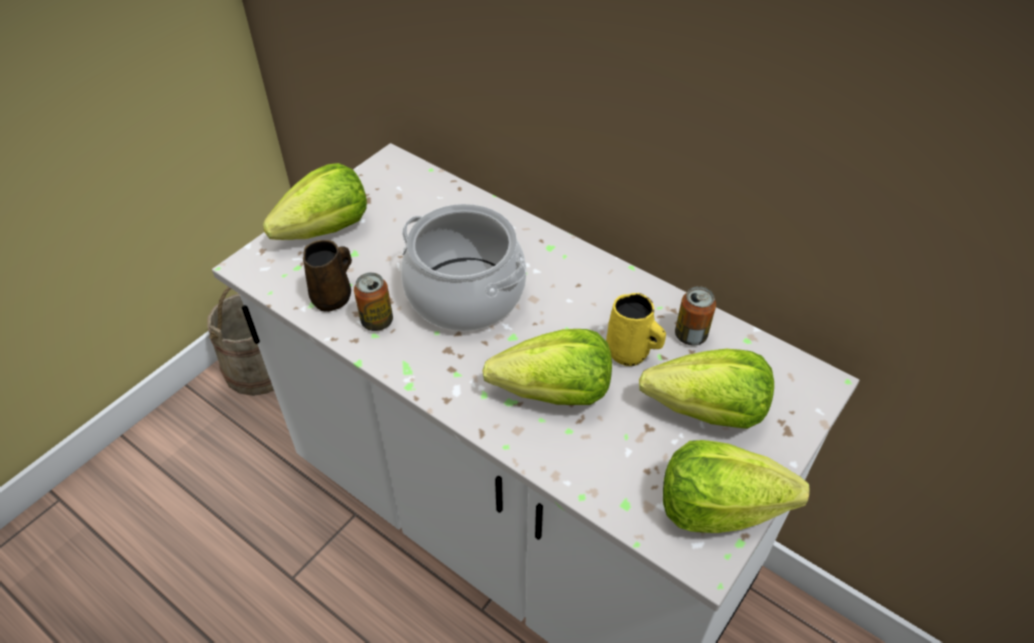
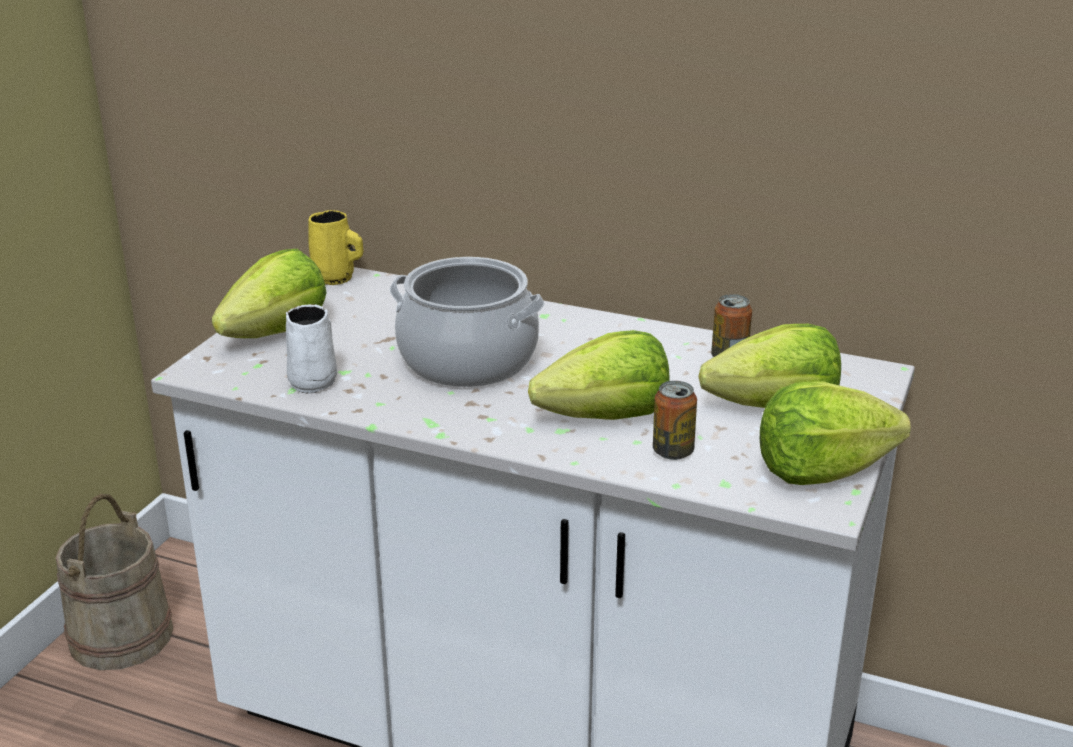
camera: 15 degrees left, 20 degrees down
(333, 297) = (314, 381): brown mug -> white mug
(377, 321) = (376, 392): can -> can (672, 451)
(630, 353) = (672, 378): yellow mug -> yellow mug (336, 278)

